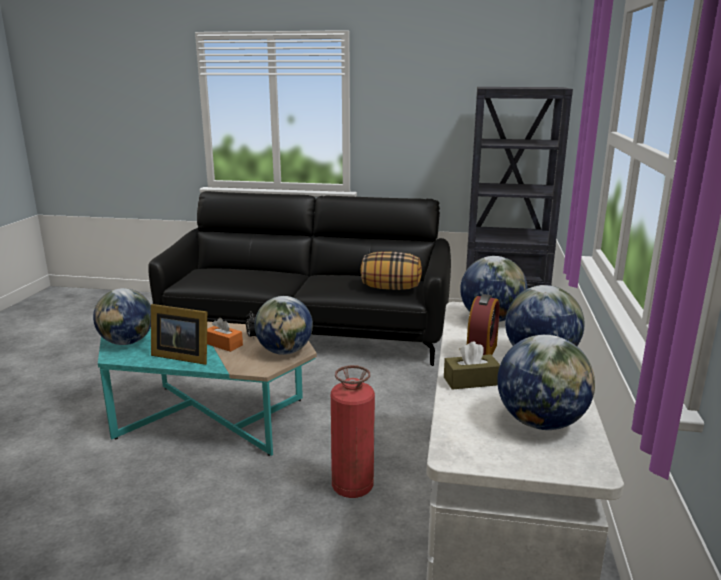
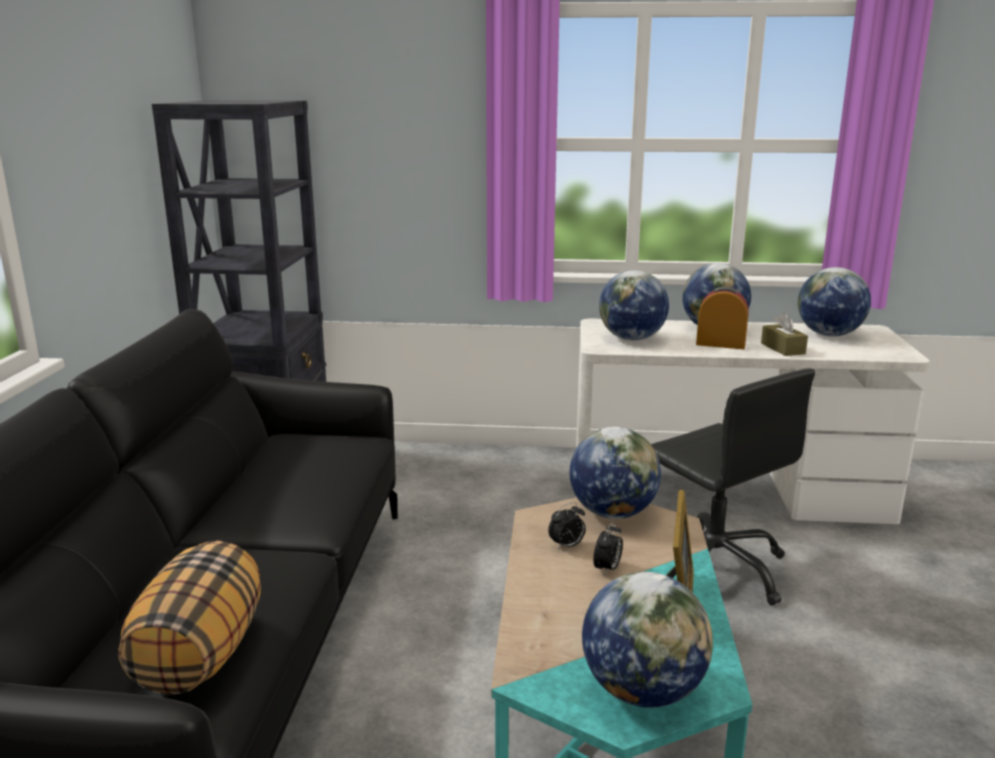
camera: 95 degrees left, 0 degrees up
(224, 344) = (607, 569): orange tissue box -> alarm clock
(352, 487) = (714, 567): fire extinguisher -> black office chair
(391, 288) = (329, 450): pillow -> pillow (200, 654)

